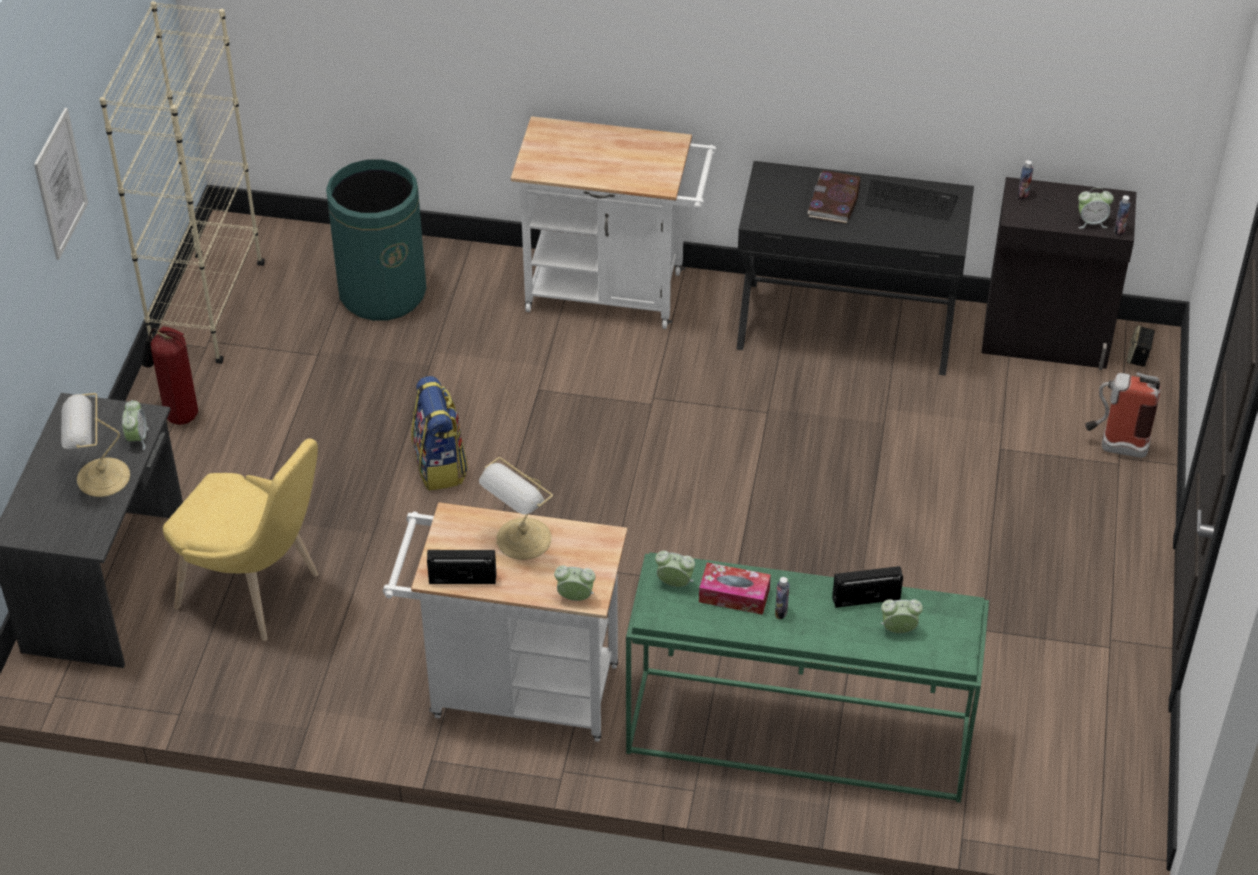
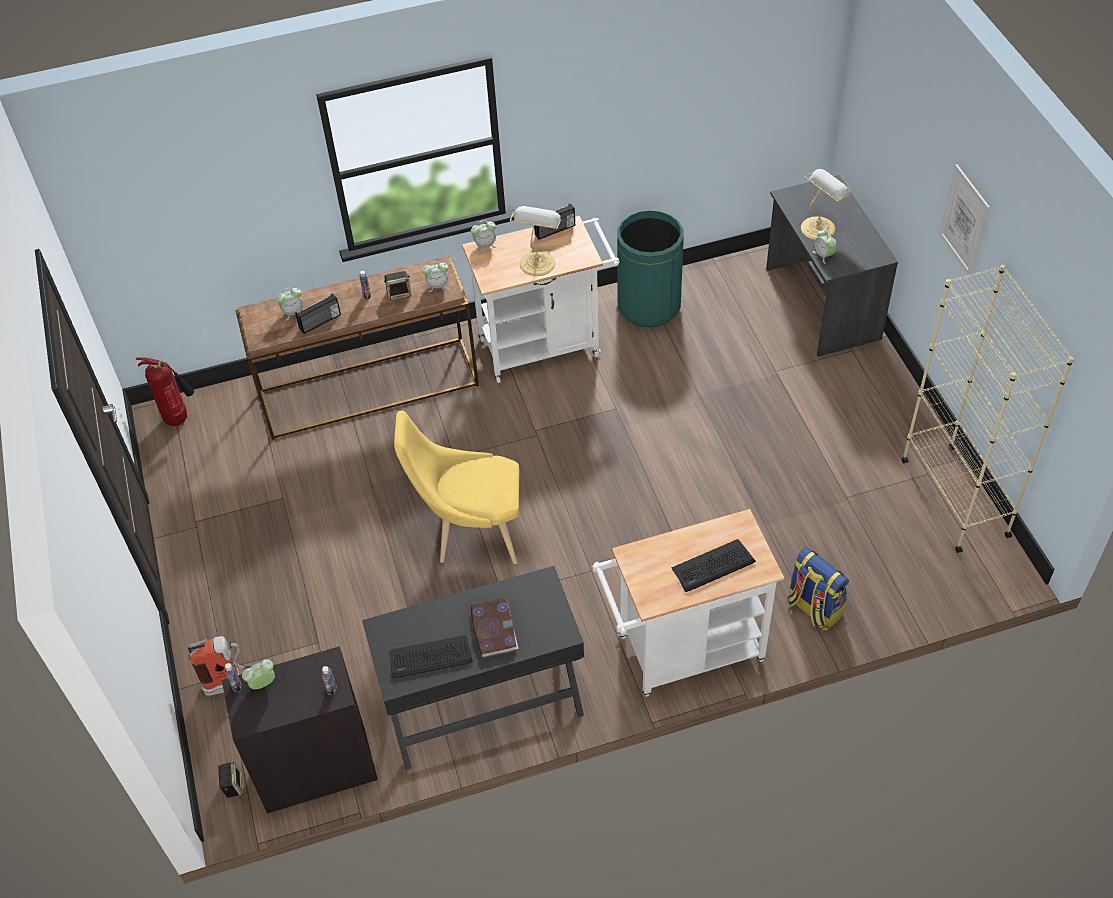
camera: 155 degrees right, 5 degrees up
(178, 415) = (890, 414): fire extinguisher -> fire extinguisher (180, 419)
(257, 593) = (733, 334): yellow chair -> yellow chair (471, 532)
(382, 292) = (850, 569): green trash can -> green trash can (649, 306)
(440, 466) = (695, 455): backpack -> backpack (813, 608)
(589, 147) = (713, 566): none -> keyboard
(734, 595) = (399, 293): tissue box -> speaker
(796, 737) = (370, 387): green console table -> brown console table

